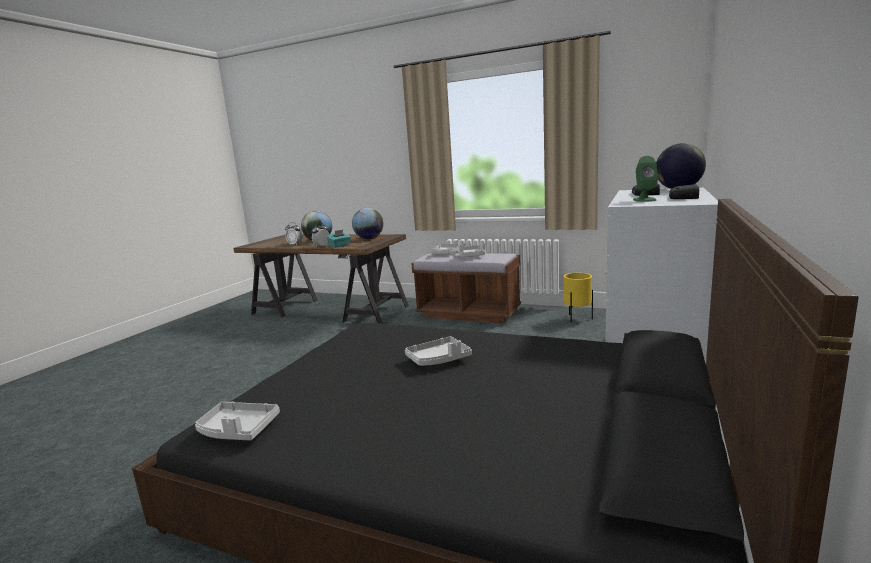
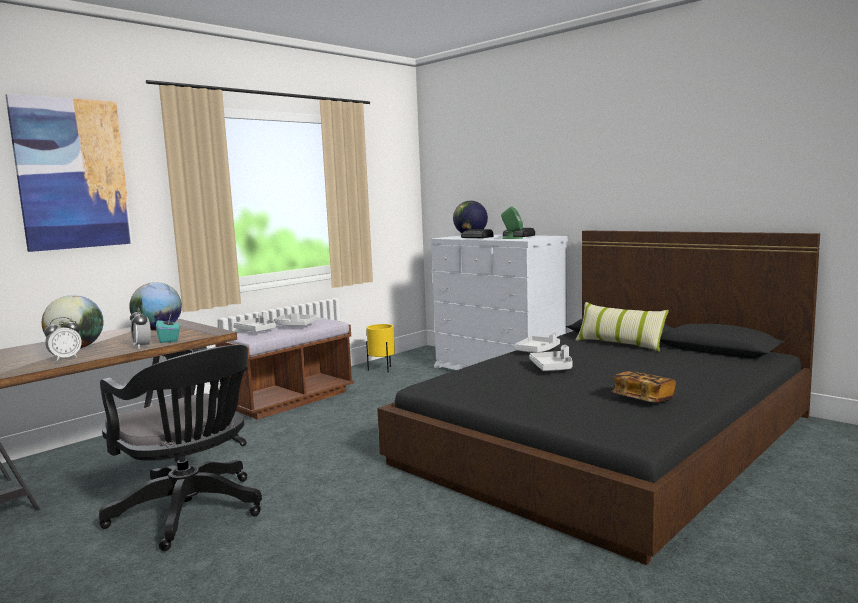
camera: 70 degrees left, 5 degrees down
(238, 430) = (643, 426): grey tray -> grey tray (537, 351)
(275, 346) = (192, 513): none -> black office chair
(332, 422) = (643, 399): none -> book
(362, 136) = (72, 174): none -> picture
(602, 381) = (619, 344): none -> pillow

